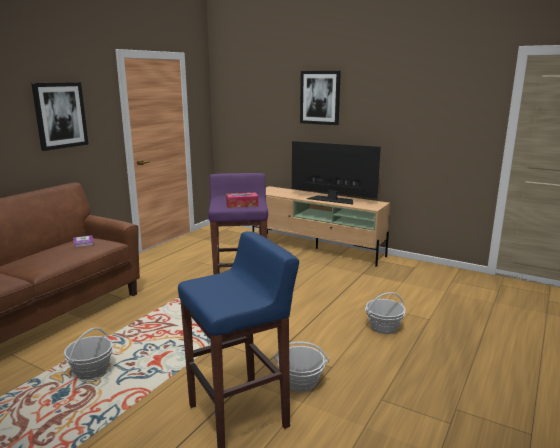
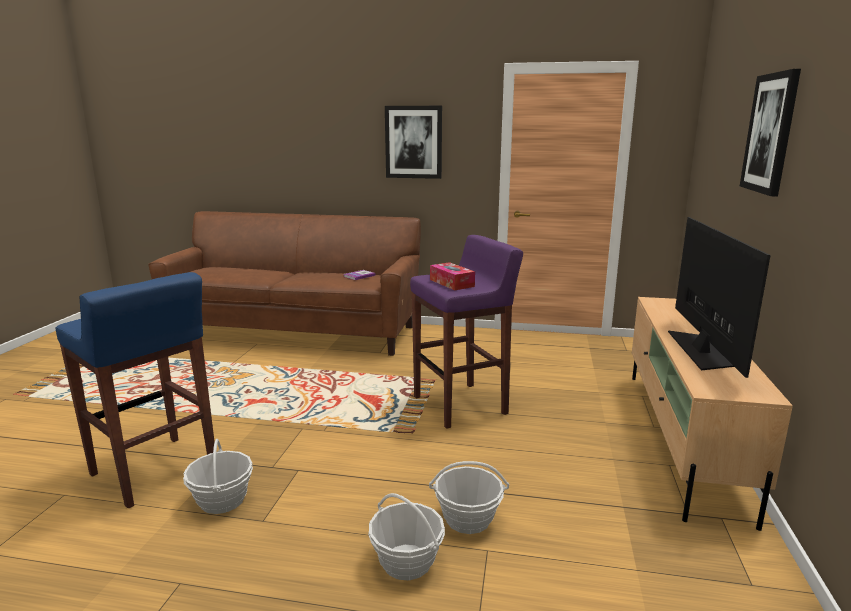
camera: 70 degrees right, 0 degrees up
(91, 370) = (235, 379): basket -> basket (468, 519)

